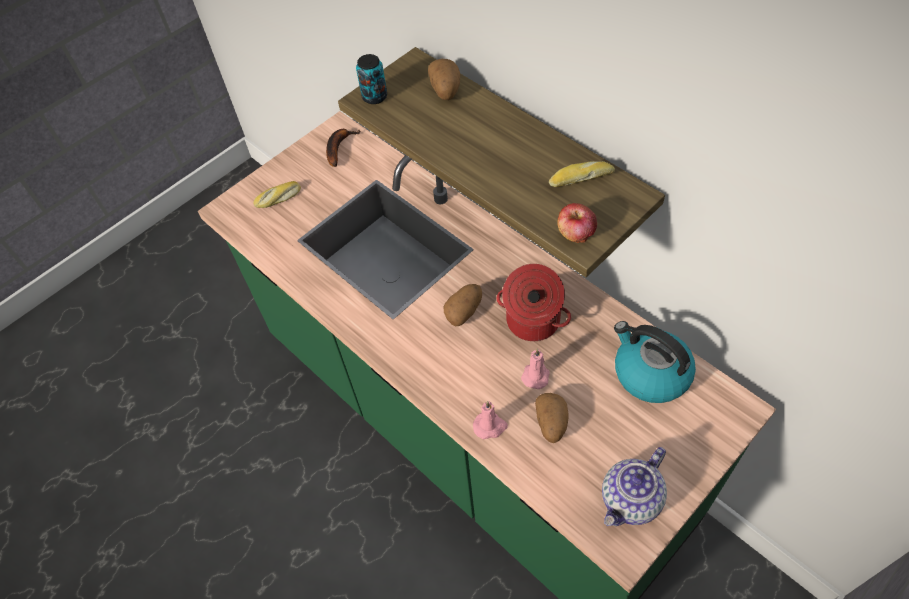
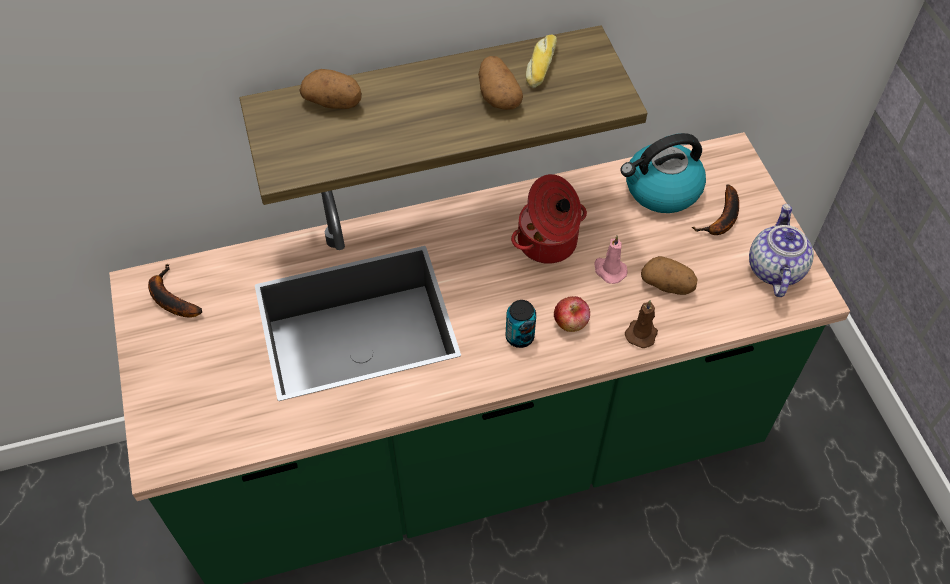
camera: 65 degrees left, 0 degrees up
(279, 199) = (196, 394): bread -> none
(374, 97) = (287, 161): can -> can (519, 337)
(464, 311) = (496, 290): potato -> potato (498, 96)
(490, 426) = (642, 332): pink candle -> brown candle
(575, 234) = (603, 100): apple -> apple (570, 323)
(631, 501) = (774, 268): teapot -> teapot turned 150 degrees counterclockwise
(655, 434) = (722, 219): none -> banana

